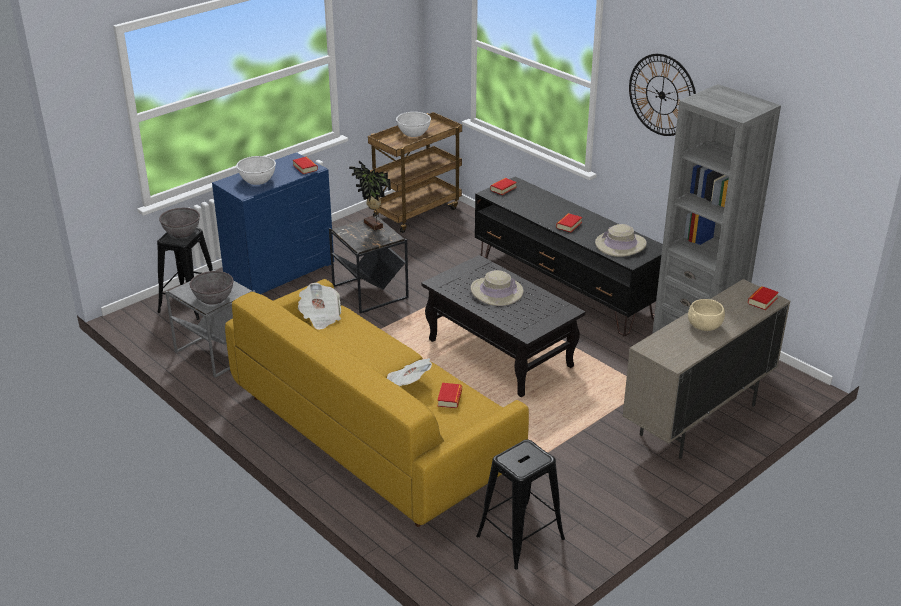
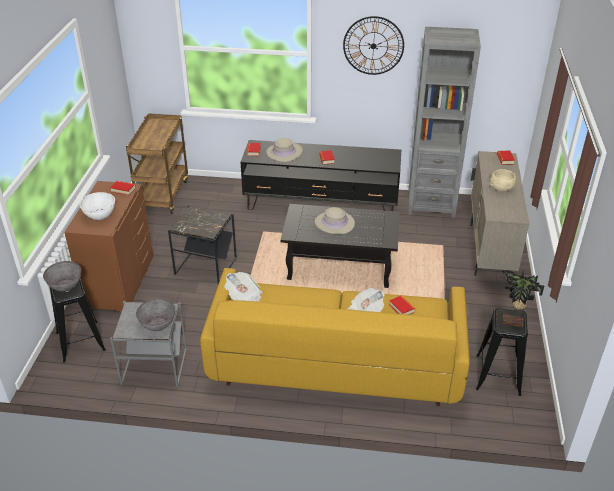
camera: 40 degrees left, 5 degrees up
(279, 271) = (119, 282): blue dresser -> brown dresser
(372, 226) = (196, 214): potted plant -> potted plant (512, 323)
(413, 133) = (151, 134): white bowl -> none
(620, 245) = (372, 159): beige hat -> beige hat (284, 152)

